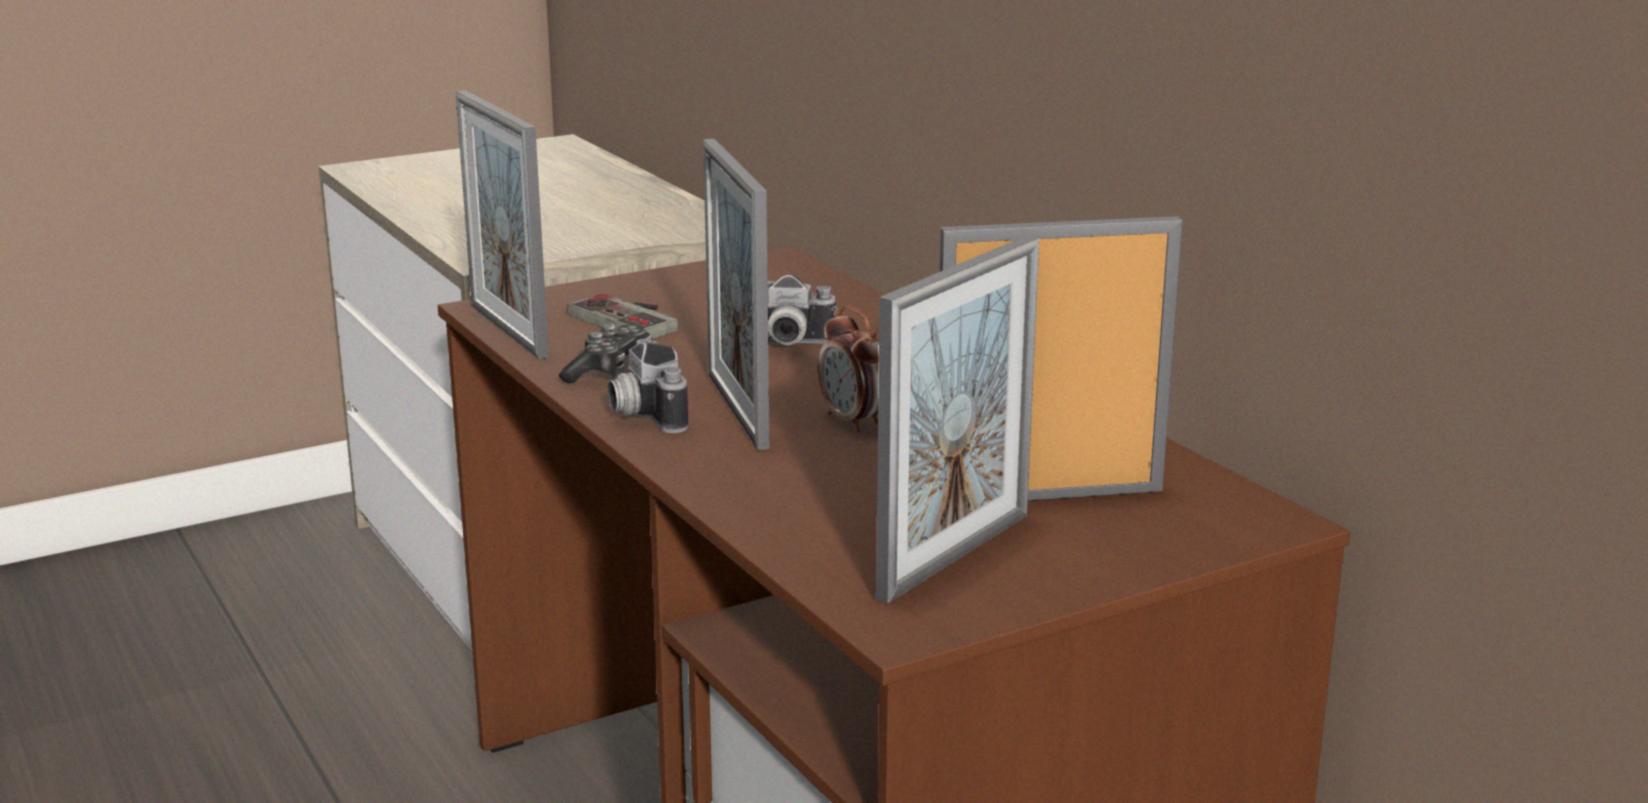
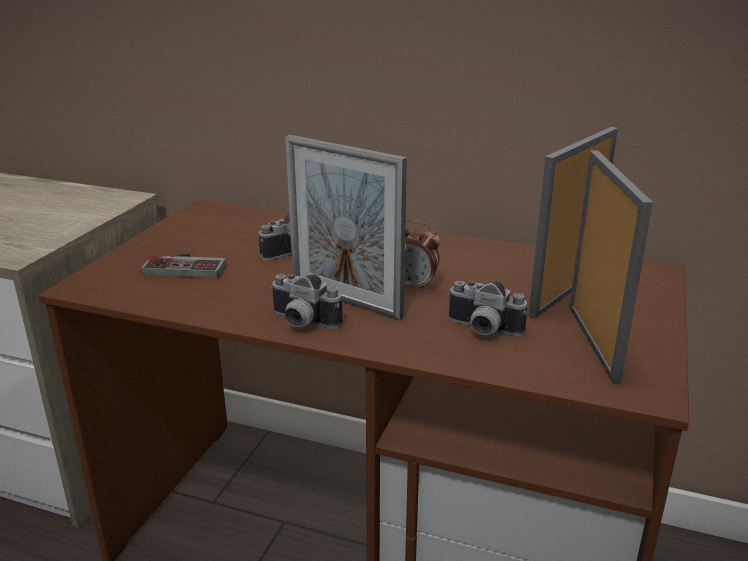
camera: 40 degrees left, 5 degrees up
(508, 331) = (122, 297): picture frame -> none
(610, 371) = (232, 302): game controller -> none
(837, 494) = (482, 330): none -> camera

